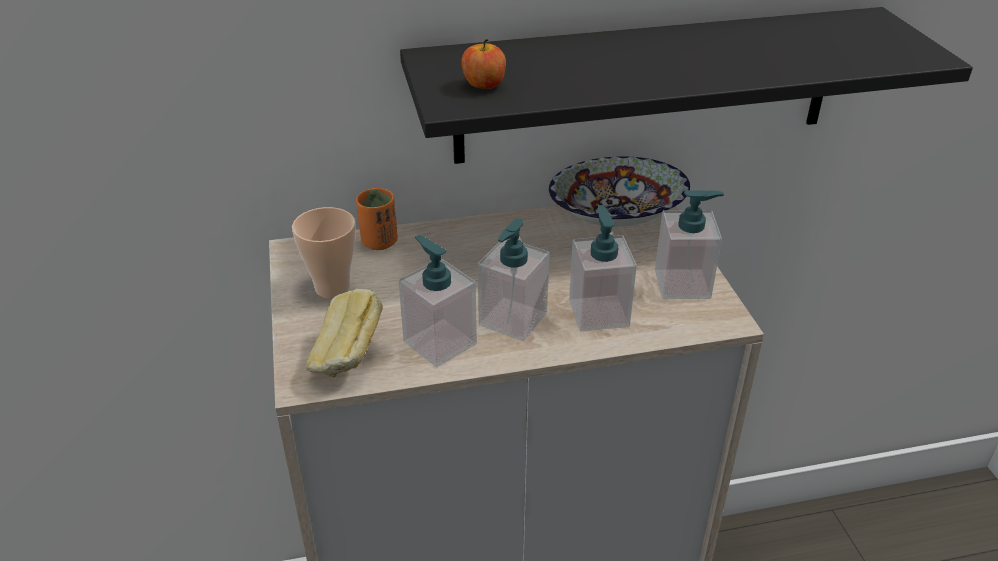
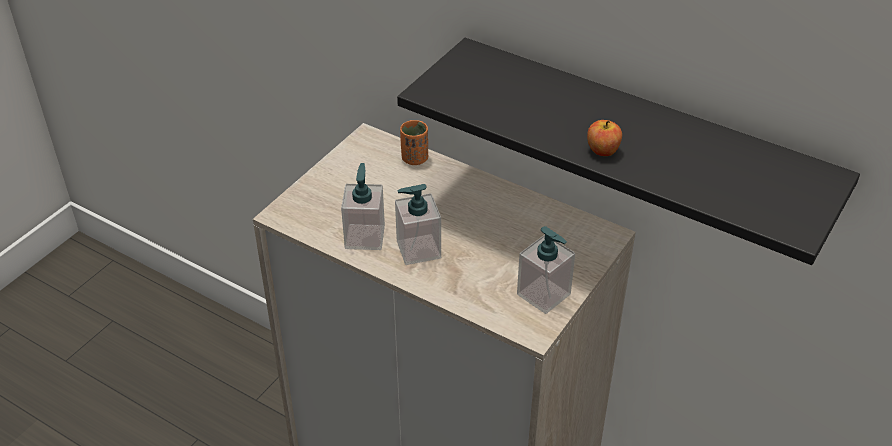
camera: 45 degrees right, 5 degrees up
(332, 288) = (356, 171): cup -> none
(348, 360) = (312, 216): bread -> none
(484, 85) = (465, 88): apple -> apple (602, 150)
(598, 313) = (468, 277): soap dispenser -> none
(617, 220) = (570, 230): bowl -> none

